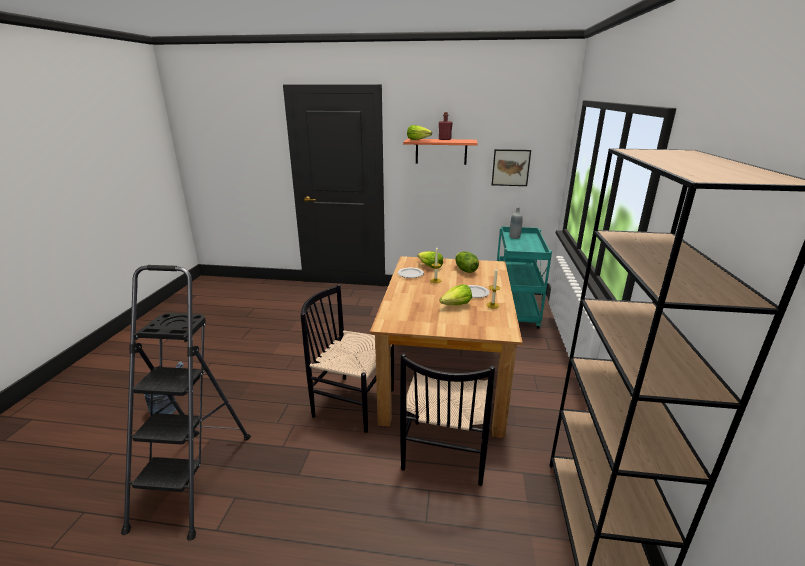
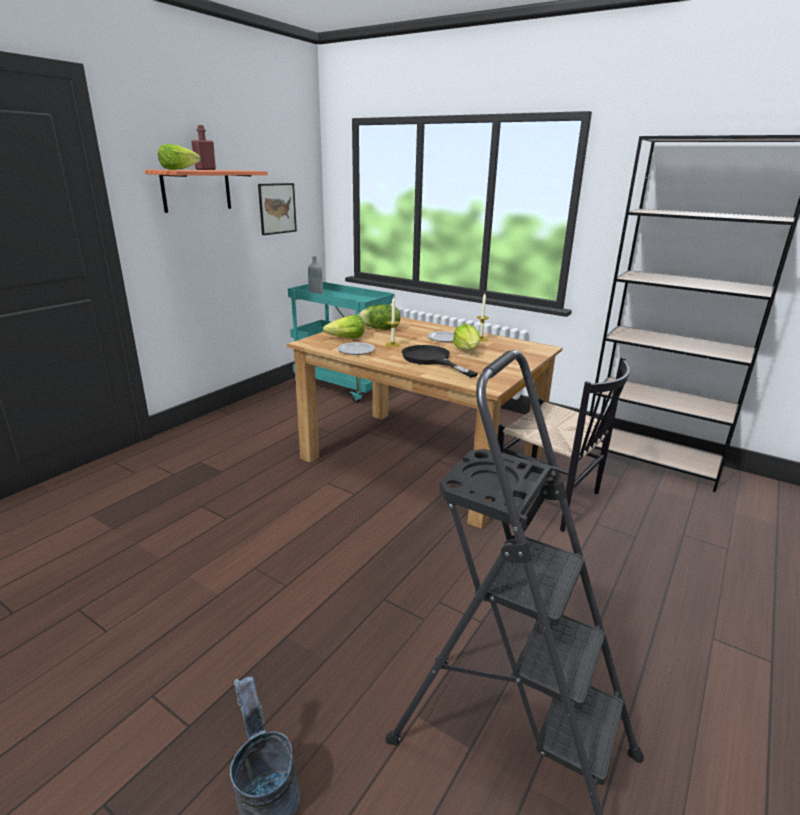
camera: 65 degrees left, 0 degrees up
(351, 402) = (423, 538): black chair -> none
(418, 298) = (431, 360): none -> black frying pan

